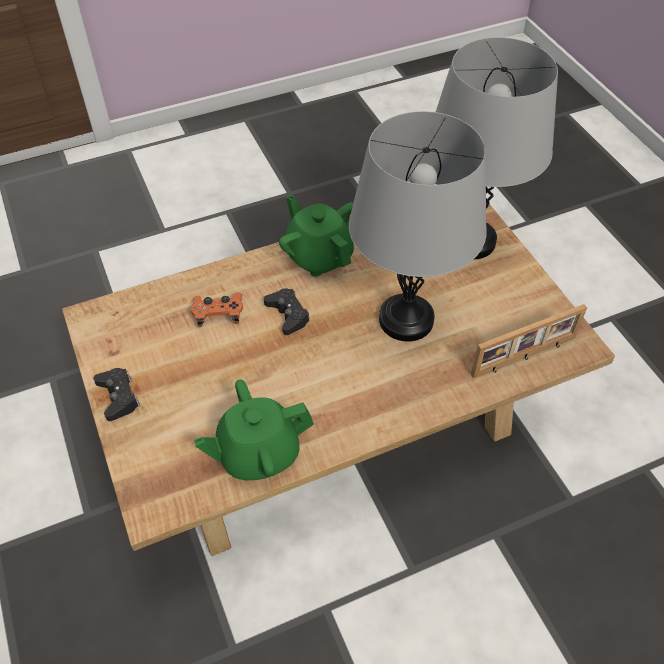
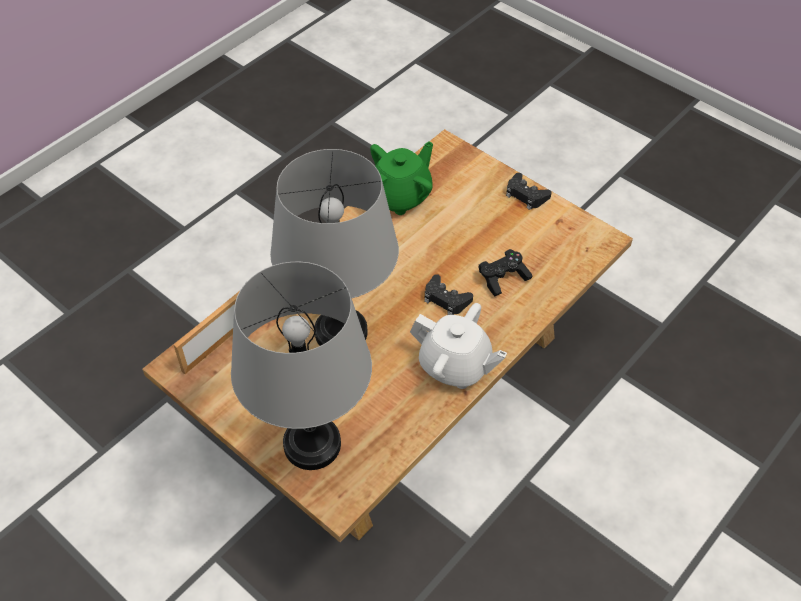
camera: 155 degrees right, 0 degrees up
(219, 314) = (503, 278): orange game controller -> black game controller
(319, 256) = (455, 366): green teapot -> white teapot

